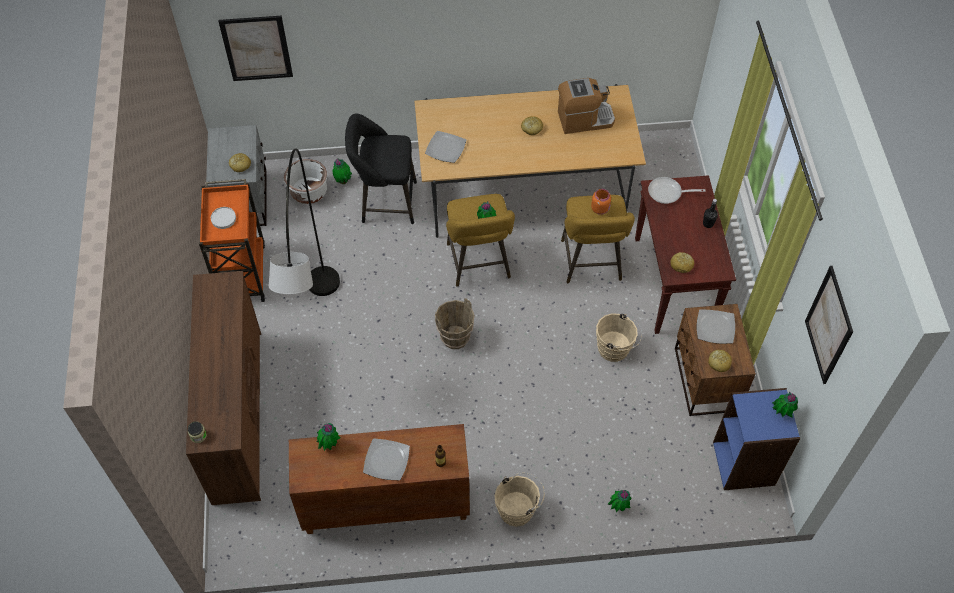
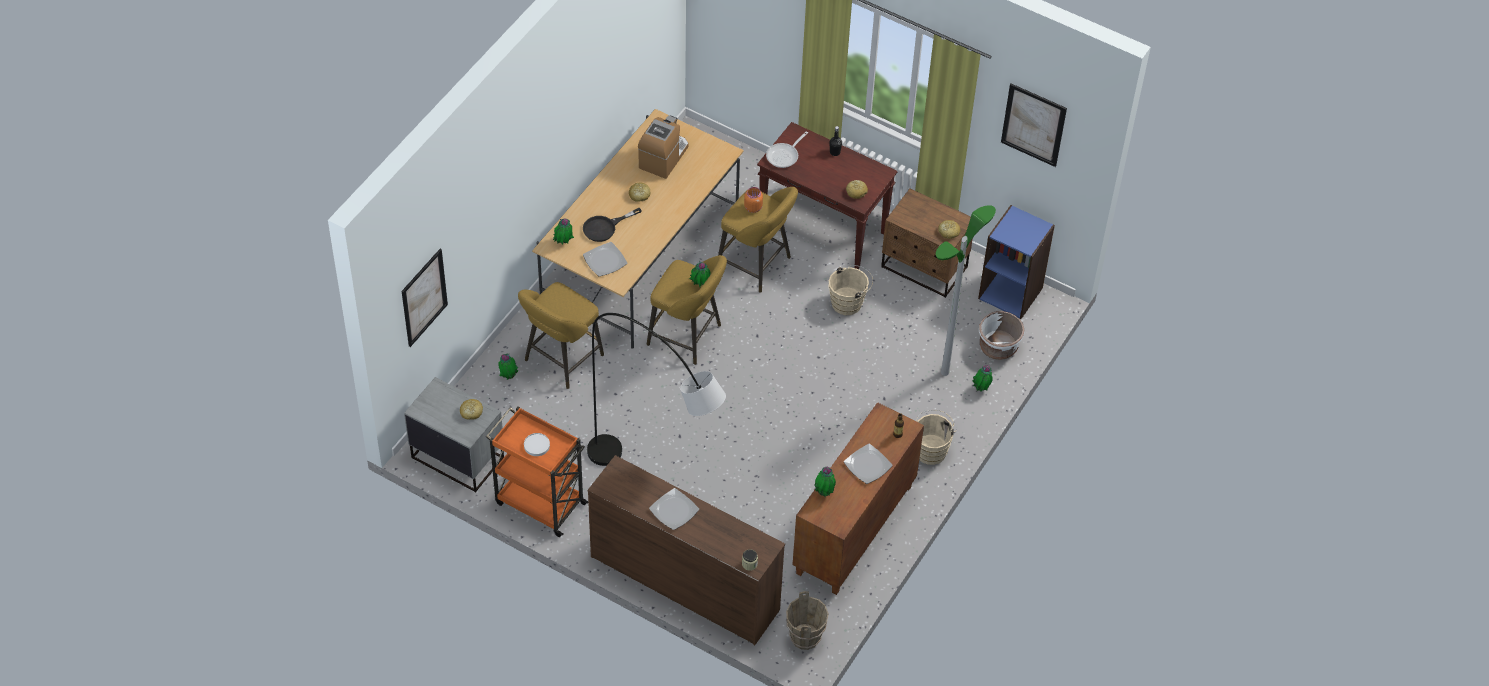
camera: 55 degrees left, 5 degrees down
(309, 192) = (496, 407): white planter -> white planter (998, 347)
(385, 202) = (561, 360): black stool -> yellow stool
(455, 338) = (744, 396): brown bucket -> brown bucket (805, 637)
(478, 128) = (605, 227): none -> black frying pan
(610, 467) = (944, 372): none -> floor lamp
(715, 327) = (917, 214): plate -> plate (673, 510)
(781, 413) = (1027, 221): potted plant -> potted plant (563, 243)

